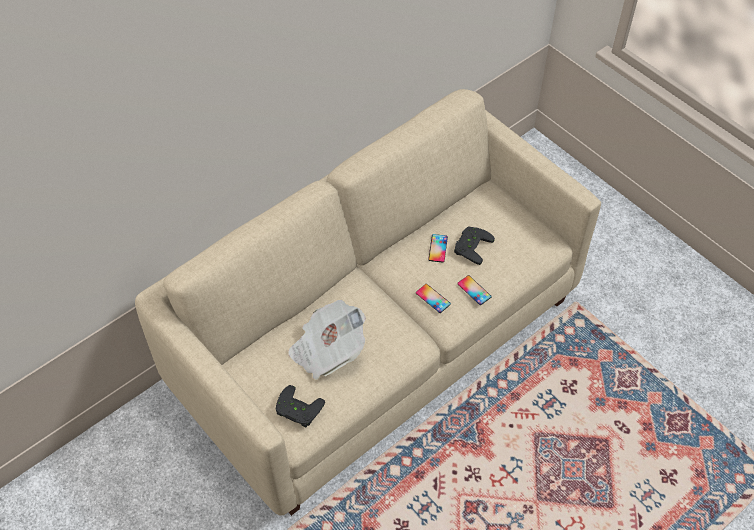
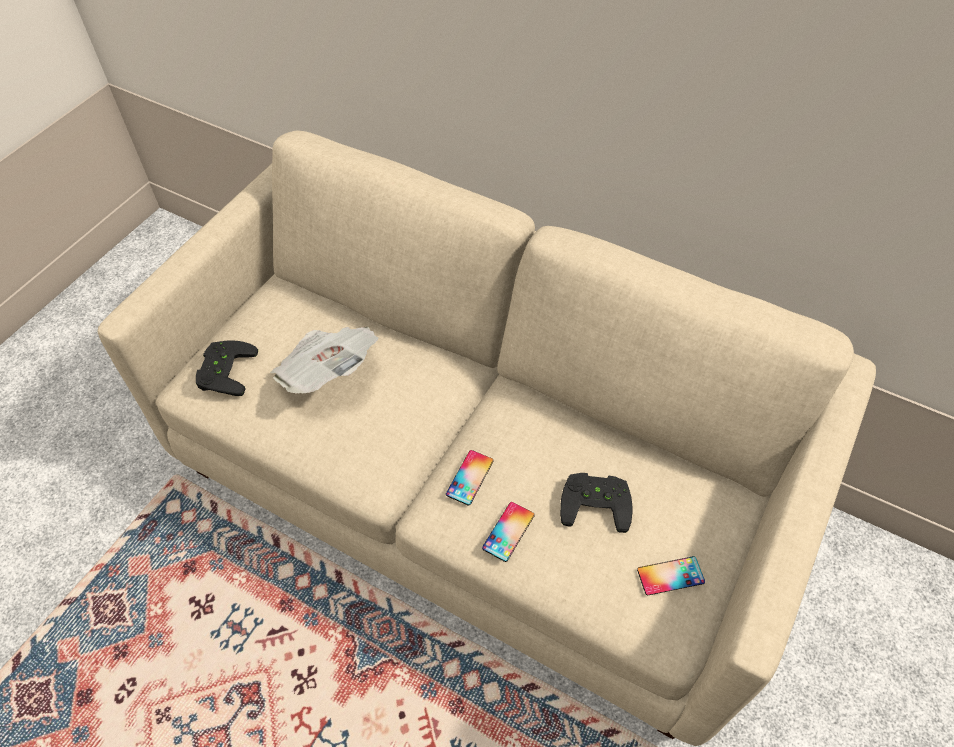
camera: 70 degrees right, 0 degrees up
(438, 248) = (567, 455): phone -> phone (670, 576)

